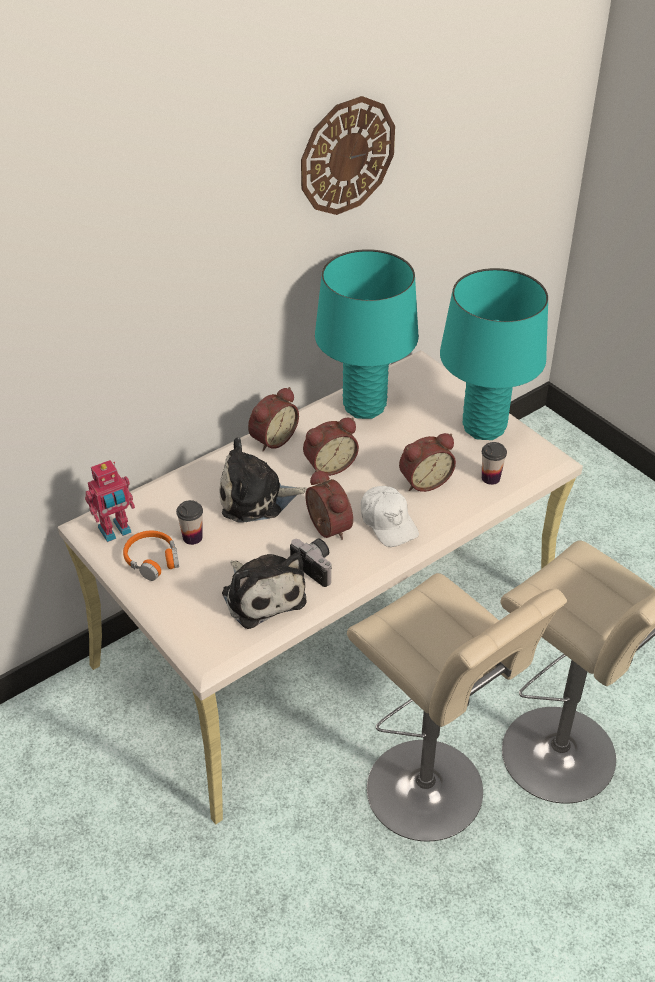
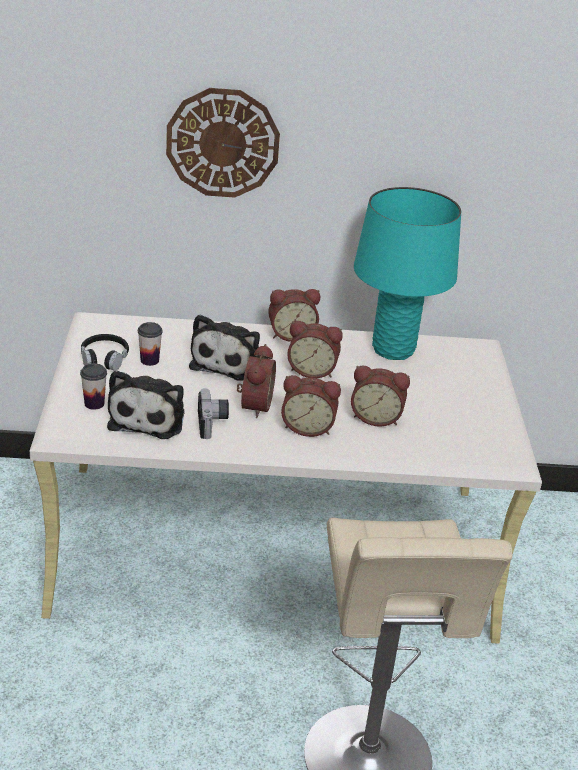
camera: 35 degrees right, 10 degrees down
(115, 531) = (104, 331): toy robot -> none
(152, 560) = (104, 358): orange headphones -> black headphones
(256, 498) = (228, 362): plush toy -> plush toy turned 105 degrees counterclockwise
(347, 156) = (440, 92): wall clock -> wall clock (222, 143)
(388, 522) = (308, 427): white cap -> alarm clock
(431, 795) = (222, 710): beige stool -> none
(483, 427) = (479, 410): turquoise table lamp -> none
(490, 478) = (437, 444): cup -> cup (94, 404)

